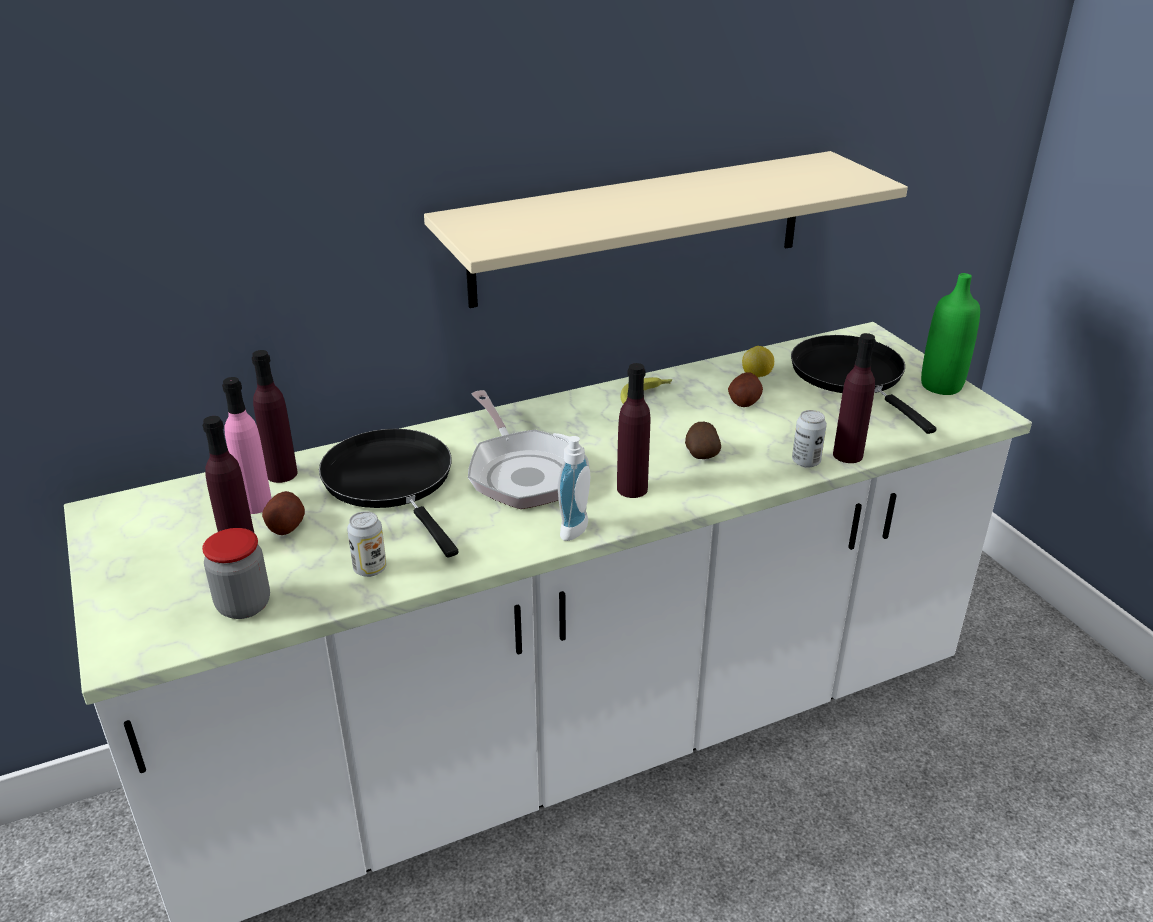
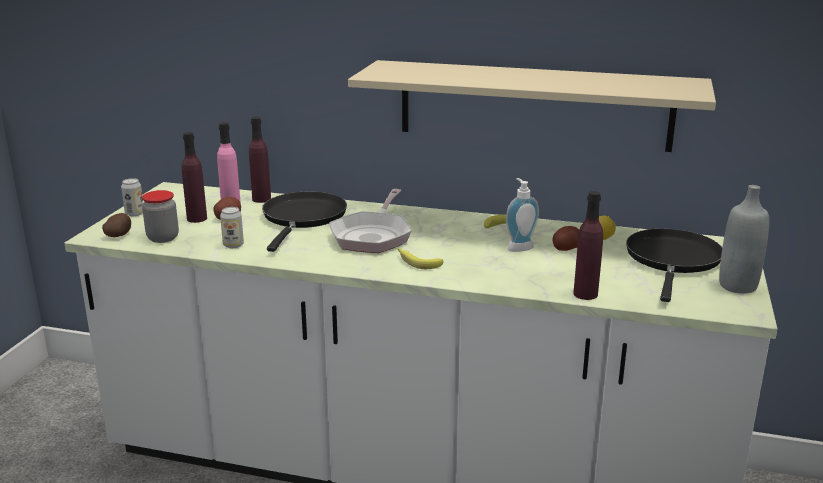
camera: 40 degrees right, 10 degrees down
(569, 527) = (352, 265): soap dispenser -> soap dispenser (518, 247)
(632, 489) = (417, 262): purple bottle -> banana
(701, 453) = (488, 261): potato -> potato (119, 235)
(806, 461) = (549, 287): can -> can (134, 213)
(941, 386) = (737, 286): green bottle -> grey bottle

